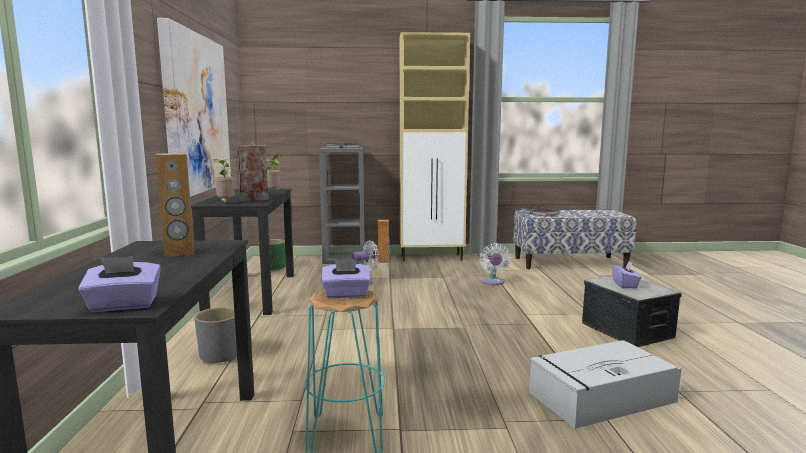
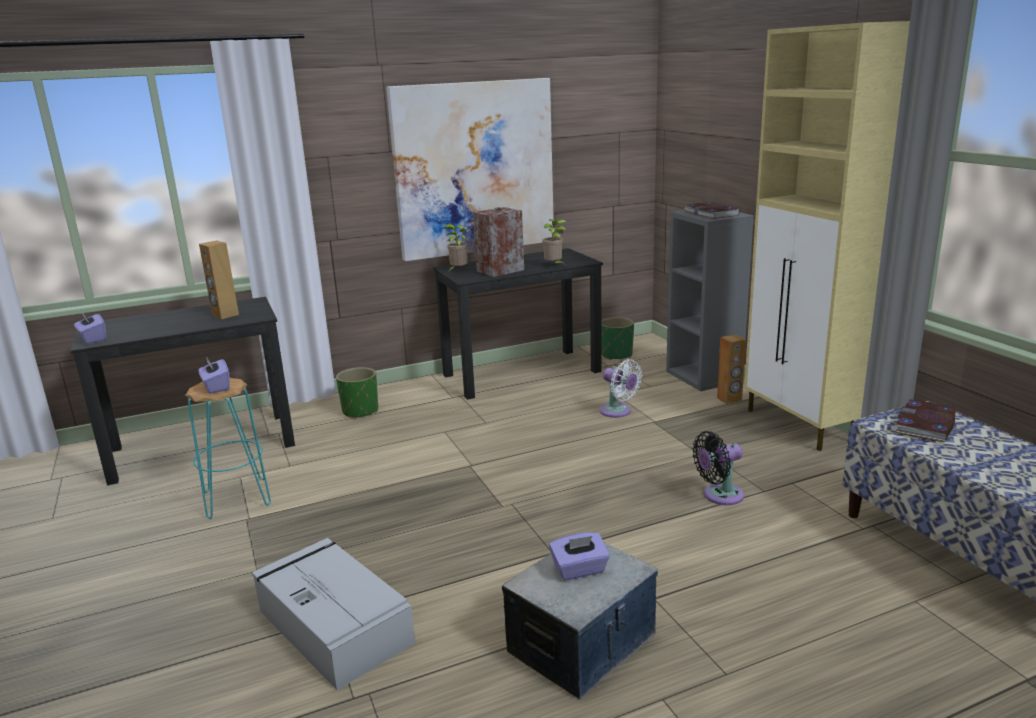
camera: 70 degrees right, 10 degrees up
(220, 356) = (360, 411): grey planter -> green planter
(493, 282) = (719, 496): white fan -> black fan

